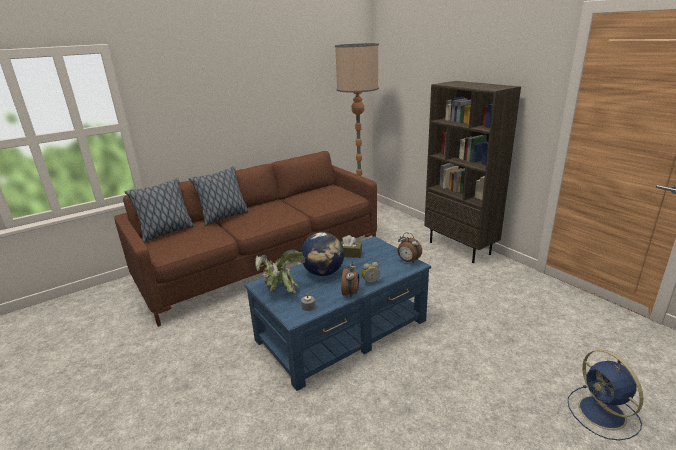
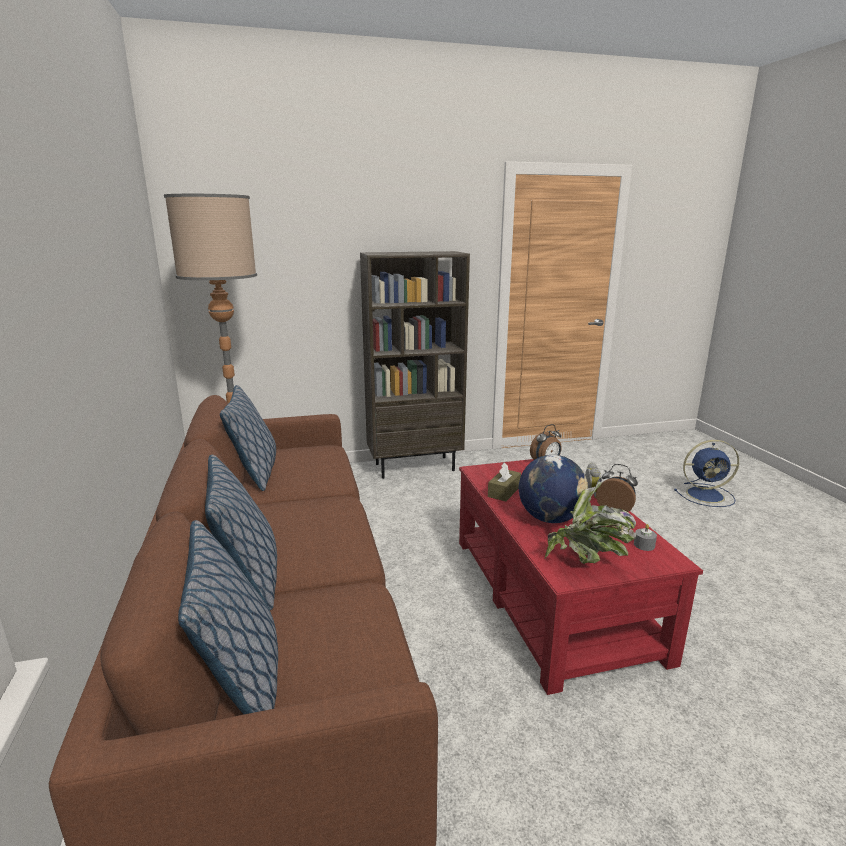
camera: 70 degrees left, 5 degrees down
(309, 193) = (255, 474): none -> pillow
(343, 330) = (552, 594): blue coffee table -> red coffee table

